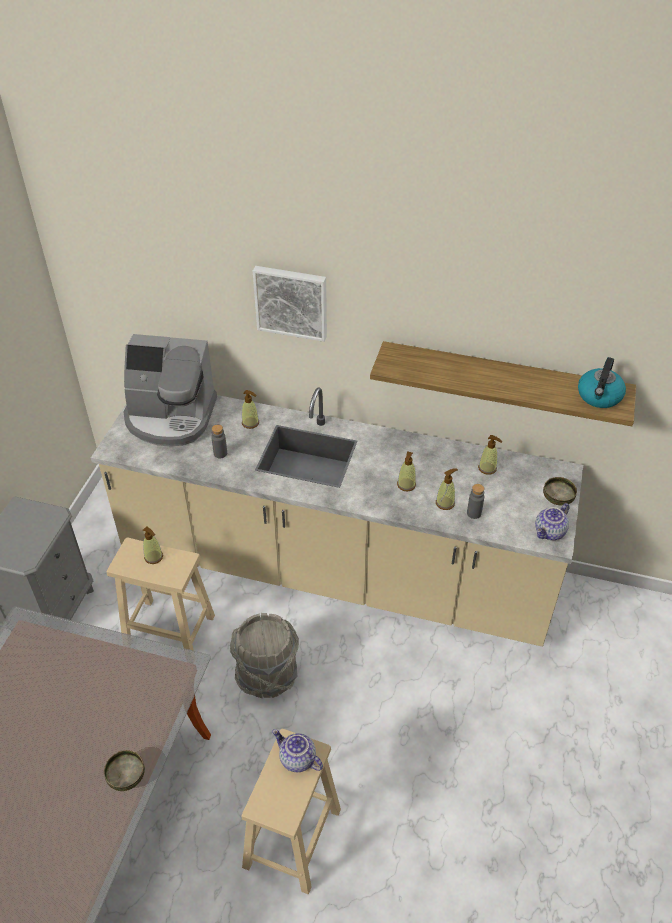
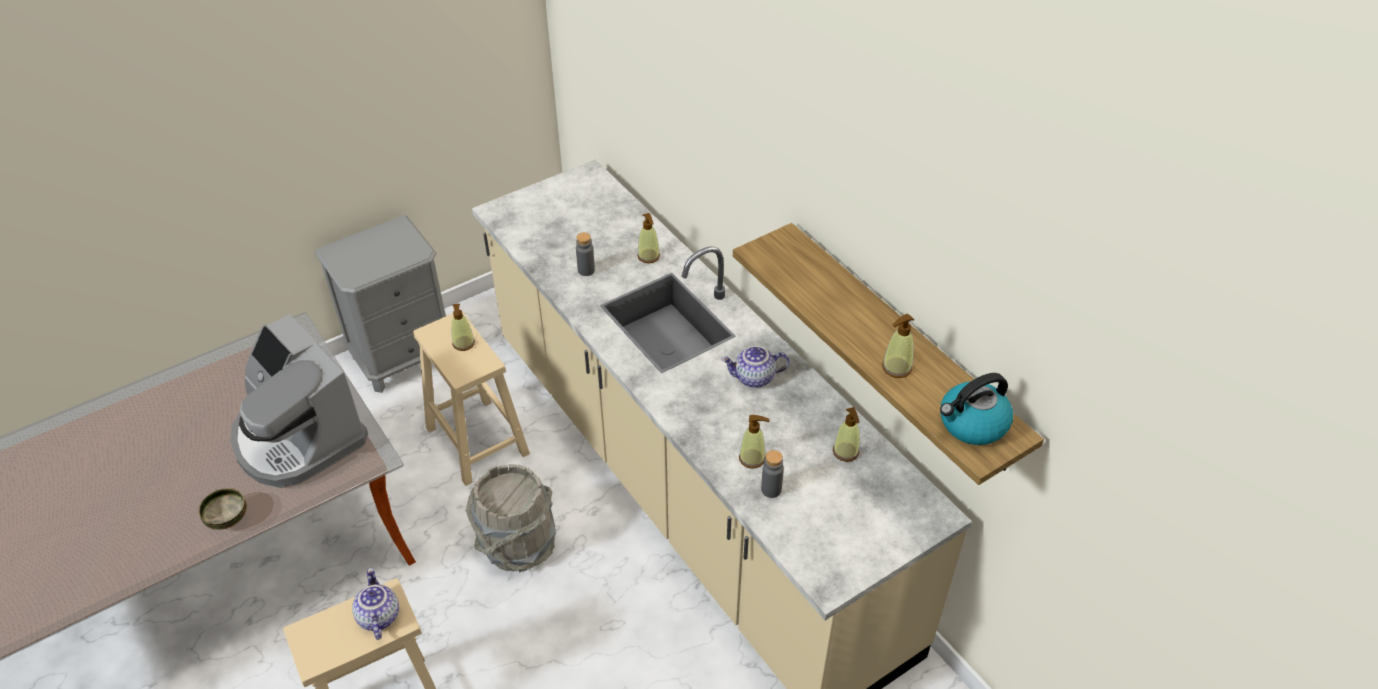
camera: 40 degrees right, 0 degrees up
(170, 417) = (581, 209): coffee machine -> coffee machine (298, 437)
(291, 301) = (717, 126): picture -> none
(406, 485) = (733, 413): soap dispenser -> soap dispenser (896, 368)
(550, 532) = (834, 568): teapot -> teapot (754, 378)
(557, 499) = (889, 537): bowl -> none

